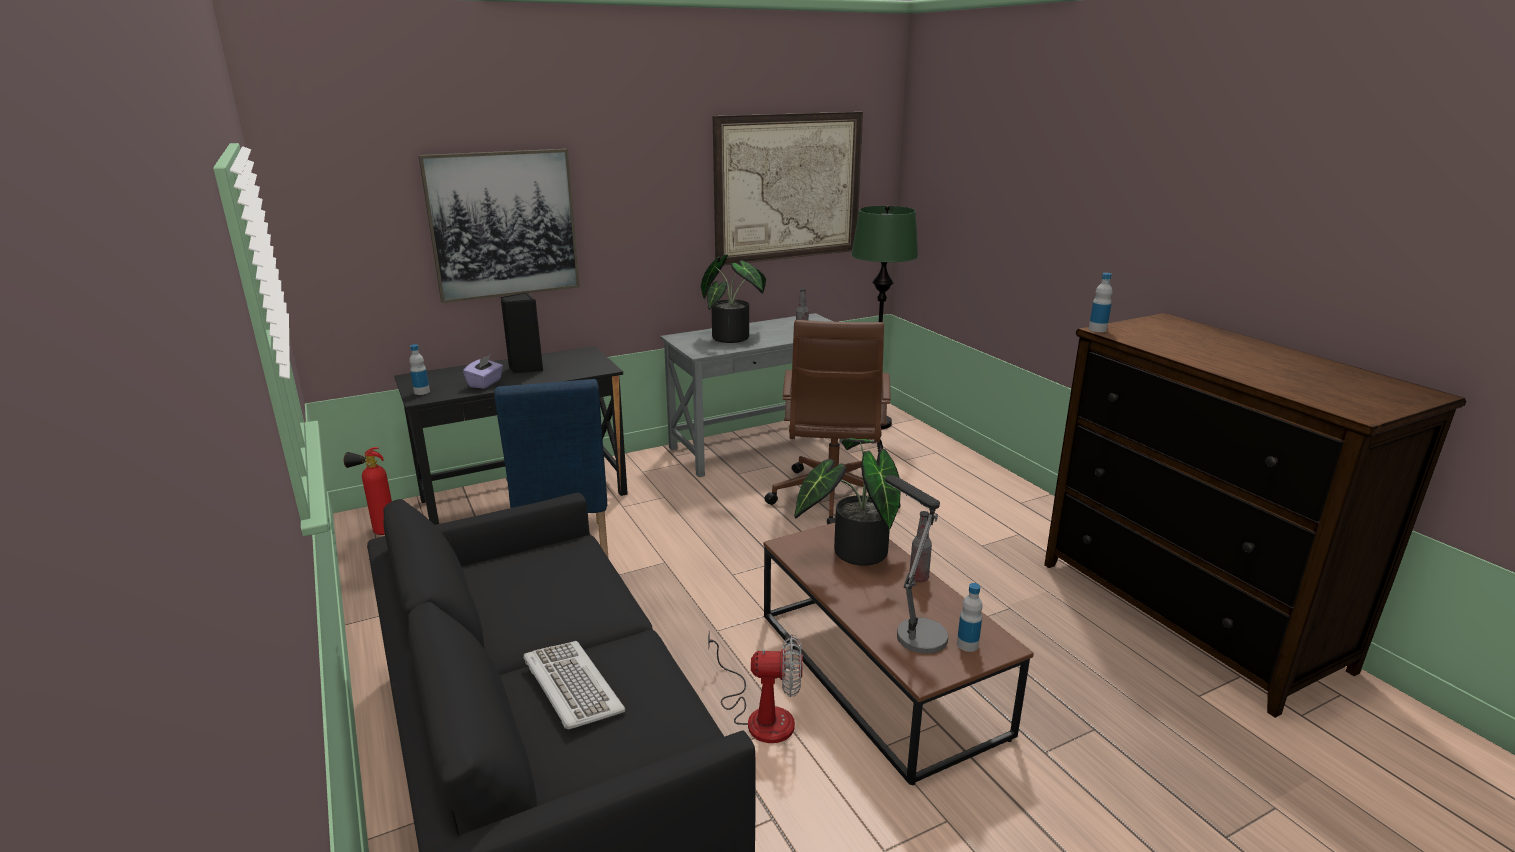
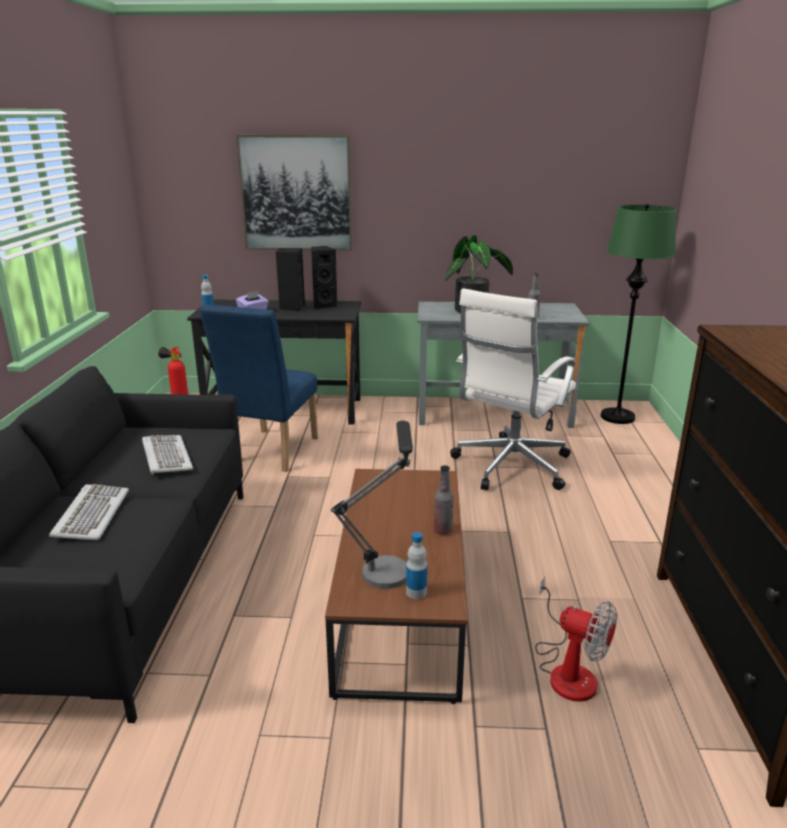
camera: 30 degrees right, 0 degrees up
(560, 359) = (324, 305): none -> black speaker
(564, 590) = (166, 457): none -> keyboard
(760, 715) = (279, 602): fan -> fan (567, 670)
(788, 188) = (556, 181): picture -> none
(831, 499) = (509, 467): brown office chair -> white office chair
(853, 551) = (415, 494): potted plant -> none
(1097, 329) = (719, 328): bottle -> none

